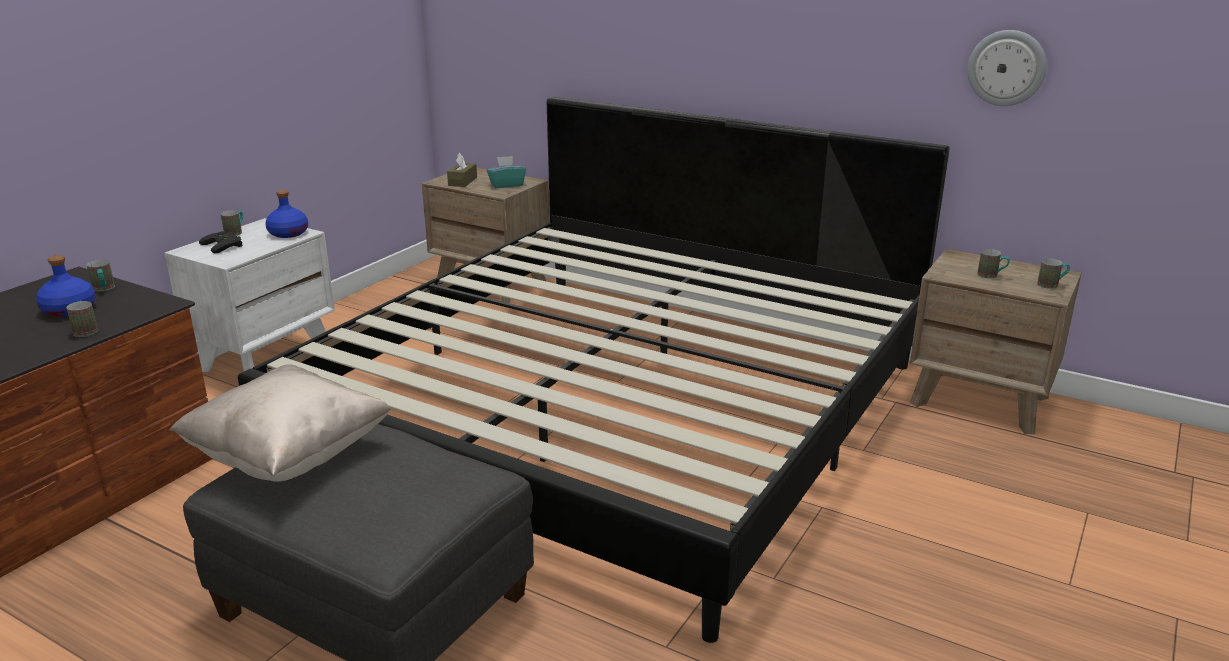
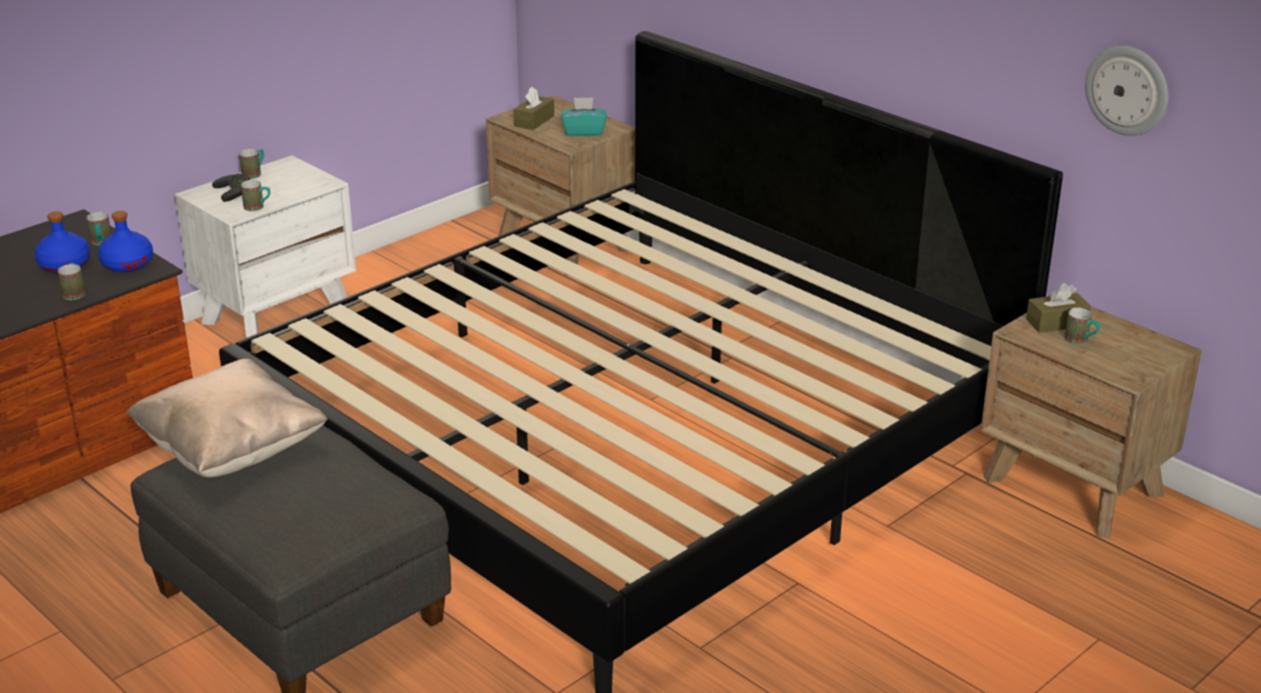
camera: 15 degrees right, 5 degrees up
(288, 233) = (308, 181): blue bottle -> blue bottle (127, 264)
(962, 266) = (1056, 323): none -> brown tissue box
(1051, 285) = (1144, 363): mug -> mug (258, 207)

